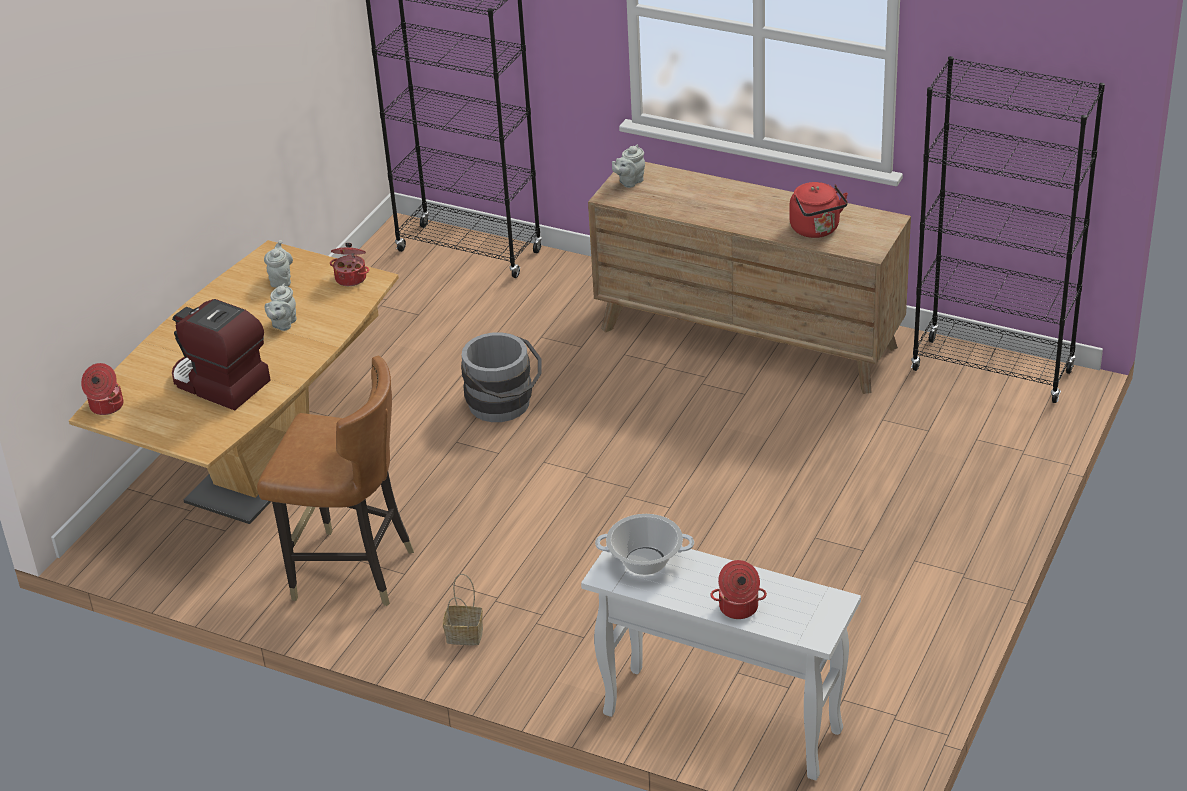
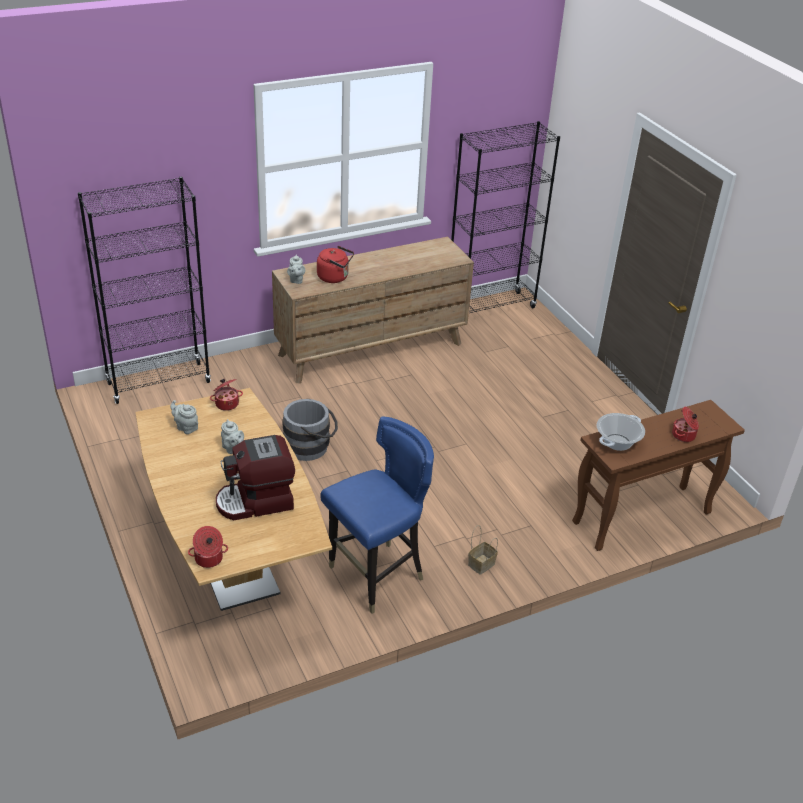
camera: 55 degrees left, 0 degrees up
(351, 571) = (376, 577): brown chair -> blue chair
(720, 722) = (641, 518): white console table -> brown console table
(816, 230) = (421, 260): red kettle -> red kettle (335, 277)

